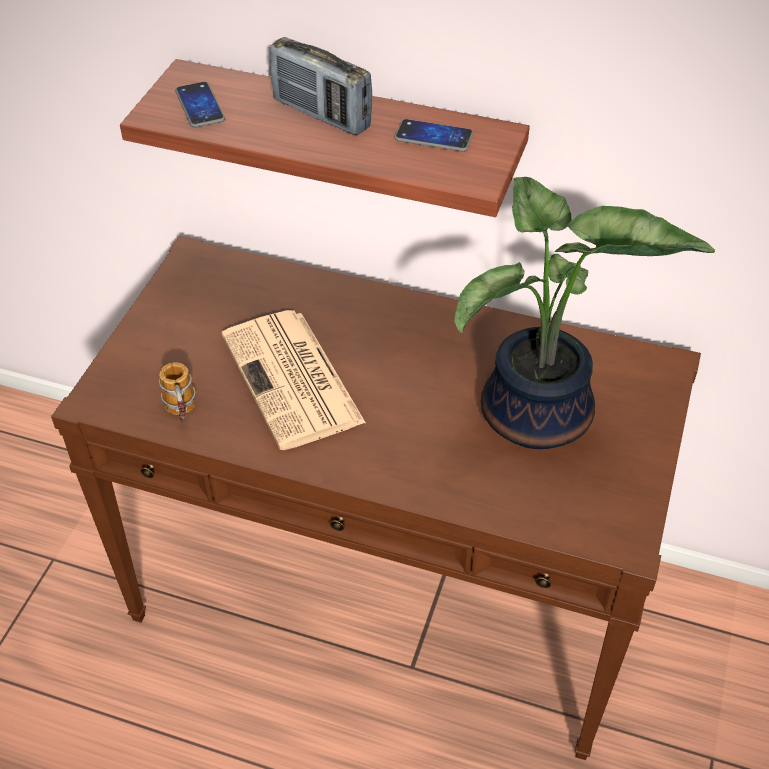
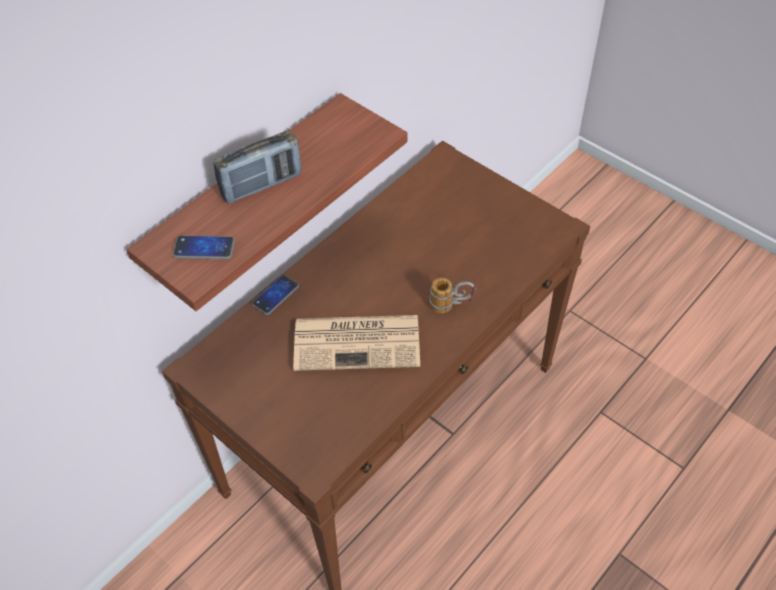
camera: 65 degrees left, 5 degrees up
(182, 414) = (356, 416): mug -> mug (452, 305)
(433, 137) = (325, 138): phone -> phone (275, 295)
(537, 420) = (457, 230): potted plant -> none

